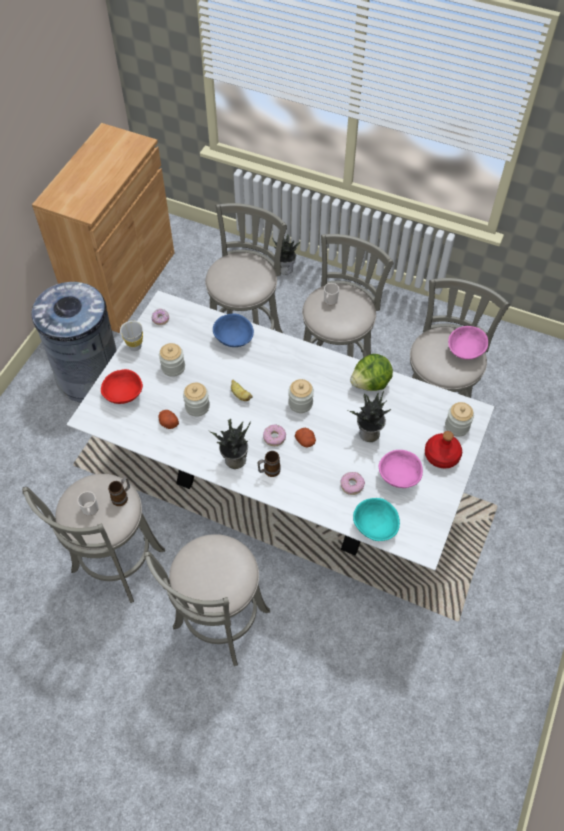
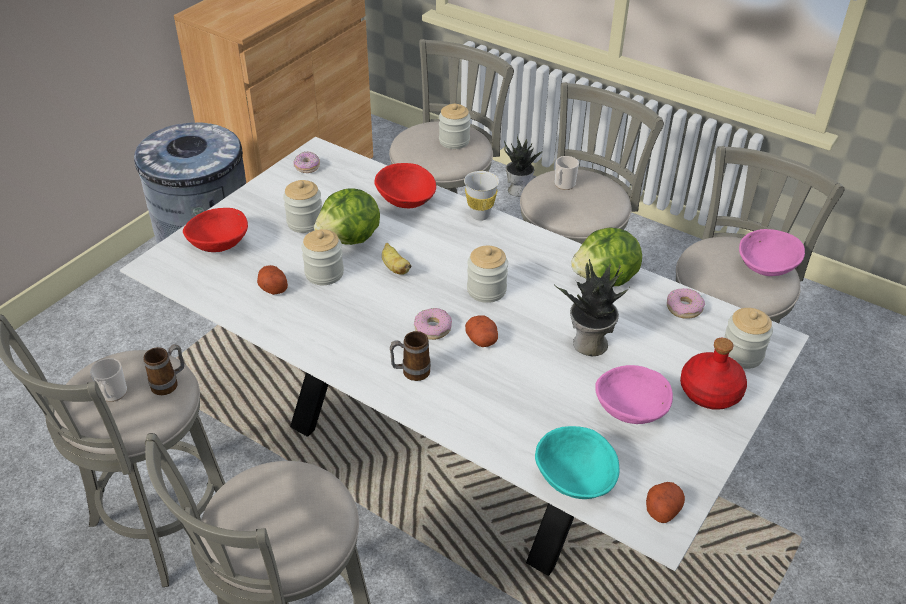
camera: 10 degrees right, 15 degrees down
(135, 346) = (259, 192): white cup -> white cup (480, 215)
(206, 376) = (350, 239): none -> lettuce
(234, 339) = (406, 201): blue bowl -> red bowl
(234, 460) = (359, 349): potted plant -> none
(249, 272) = (454, 141): none -> jar
(352, 485) = (546, 412): donut -> donut (684, 308)
(424, 535) = (662, 508): none -> potato

